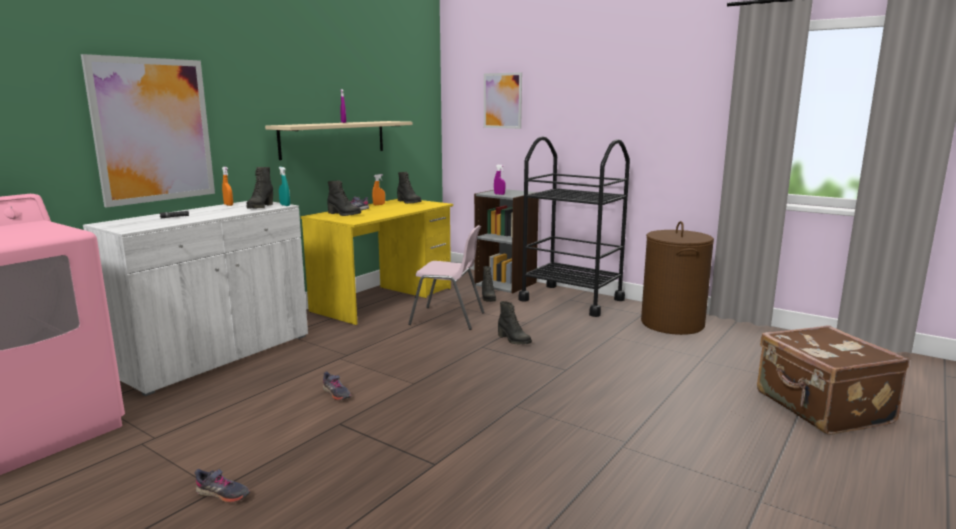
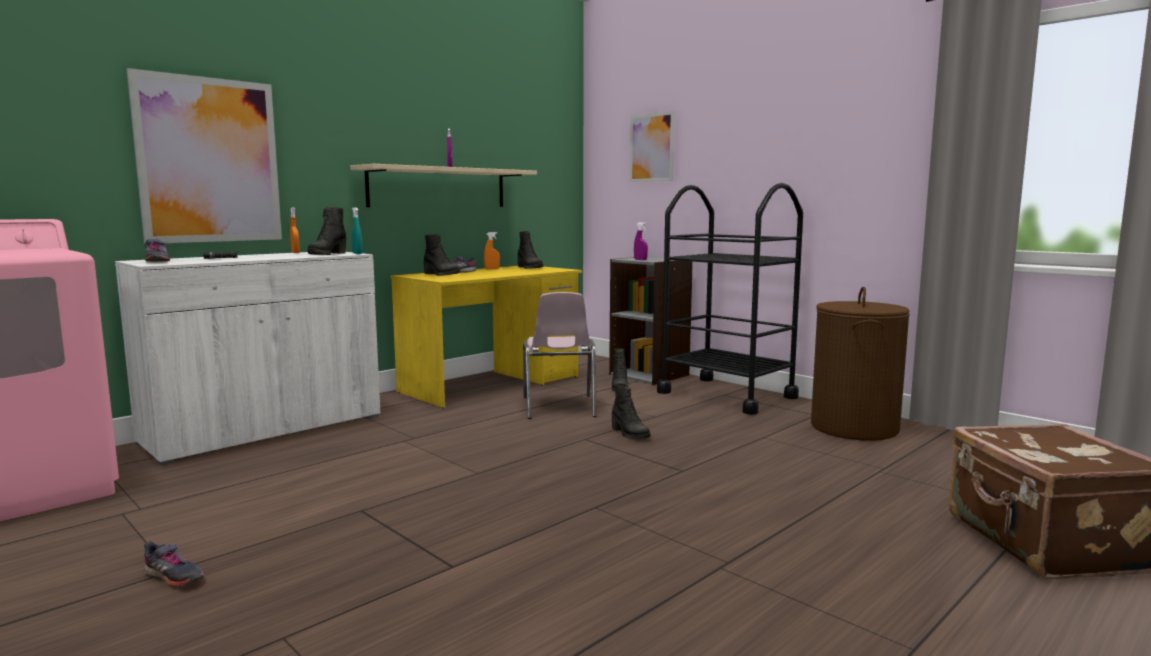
camera: 10 degrees right, 5 degrees down
(336, 394) = (377, 478): grey shoe -> grey shoe (157, 261)
(448, 318) = (558, 407): pink chair -> pink chair turned 60 degrees clockwise

